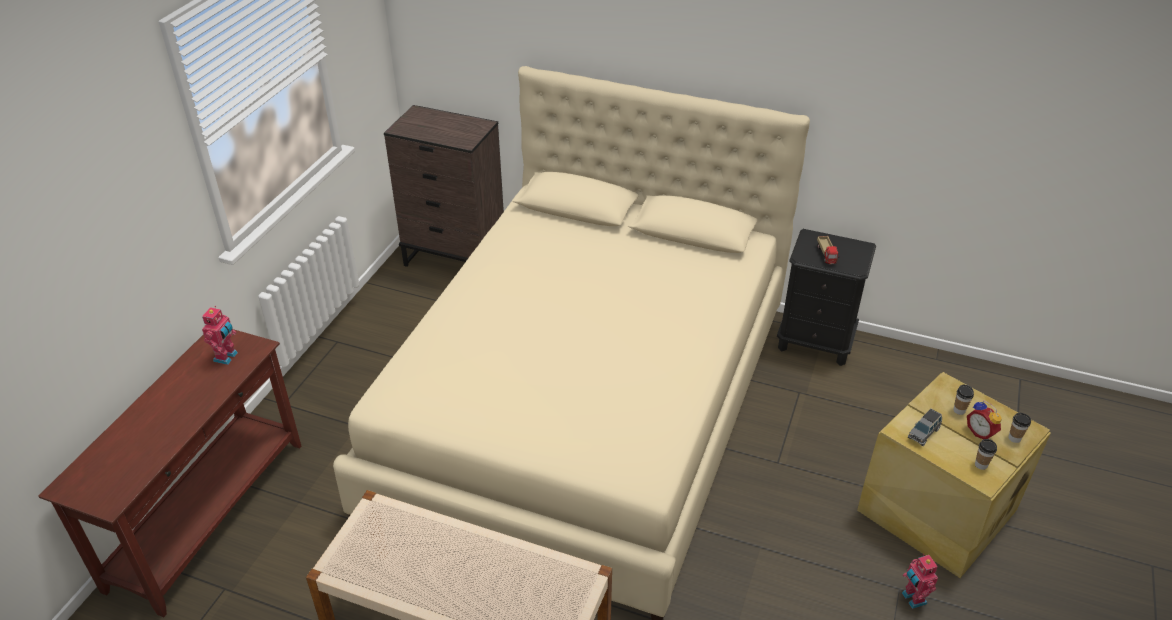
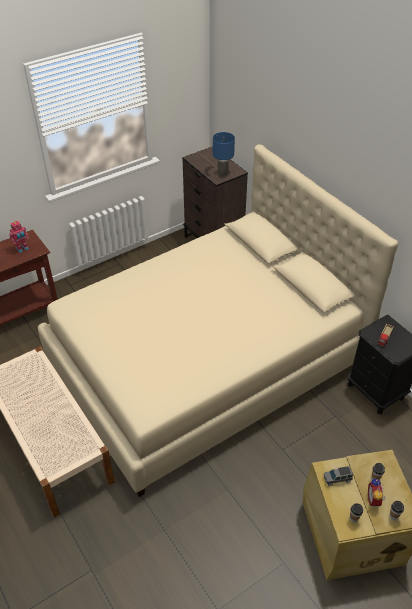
camera: 35 degrees right, 5 degrees up
(464, 132) = (222, 172): none -> blue table lamp
(912, 599) = (285, 572): toy robot -> none

